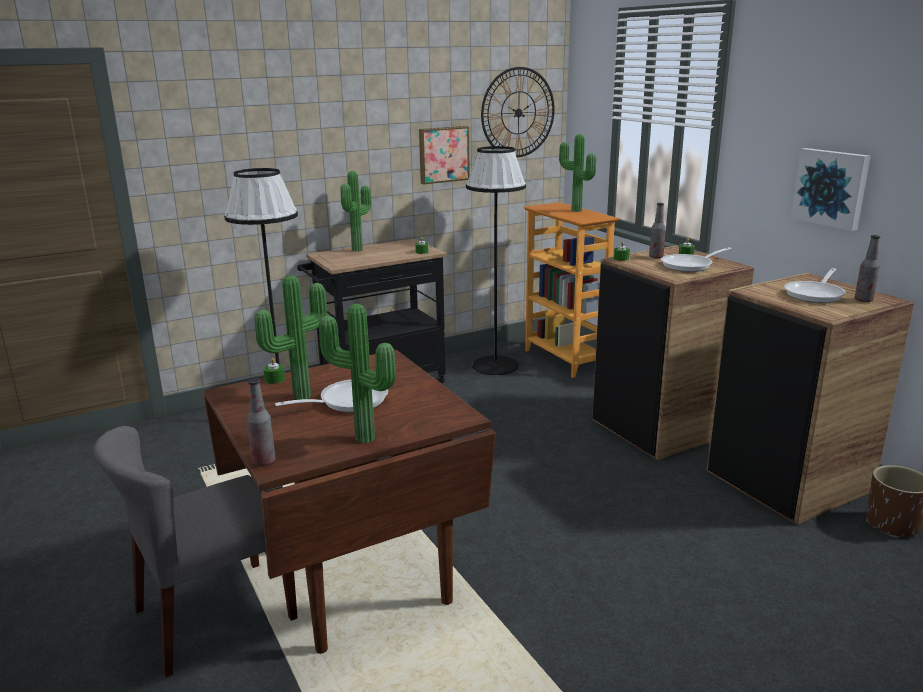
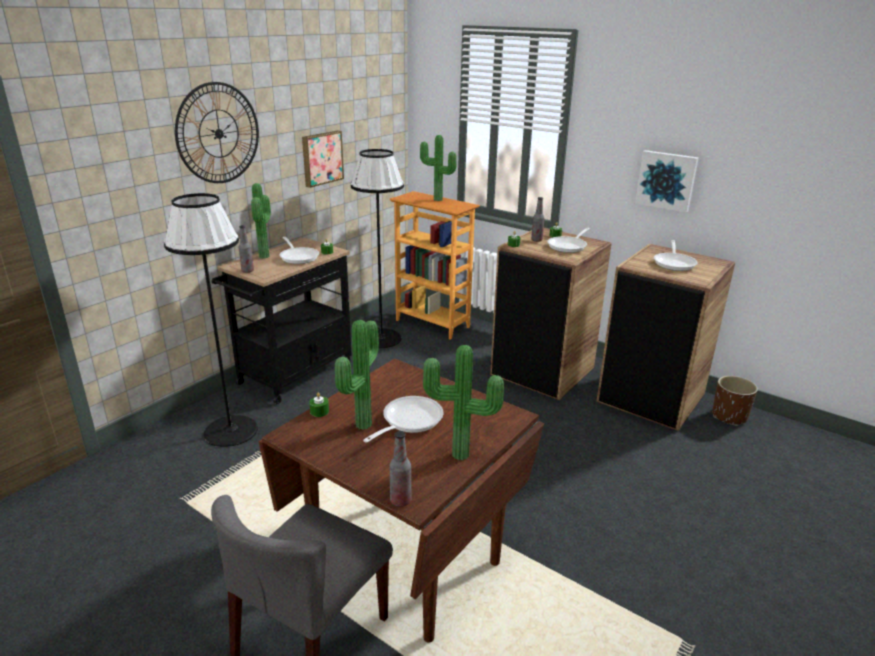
camera: 25 degrees left, 5 degrees up
(389, 253) = (298, 257): none -> frying pan
(518, 112) = (375, 115): wall clock -> wall clock (218, 133)
(863, 300) = (706, 264): bottle -> bottle (247, 271)

